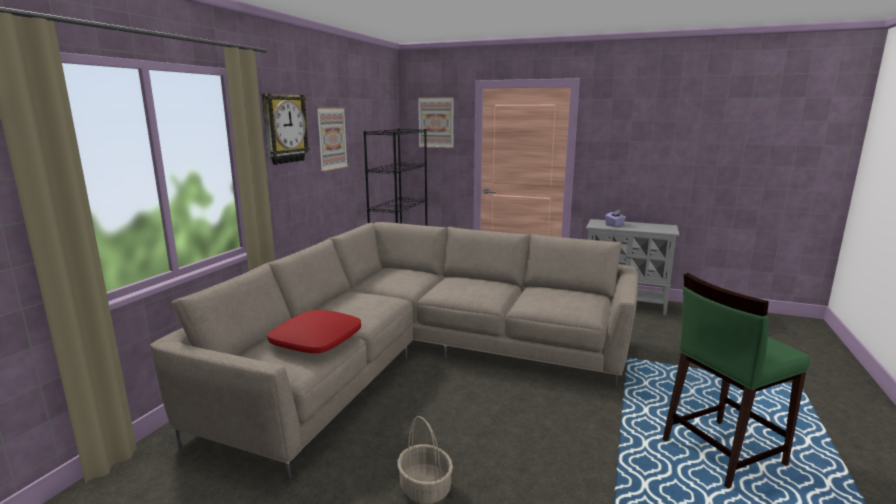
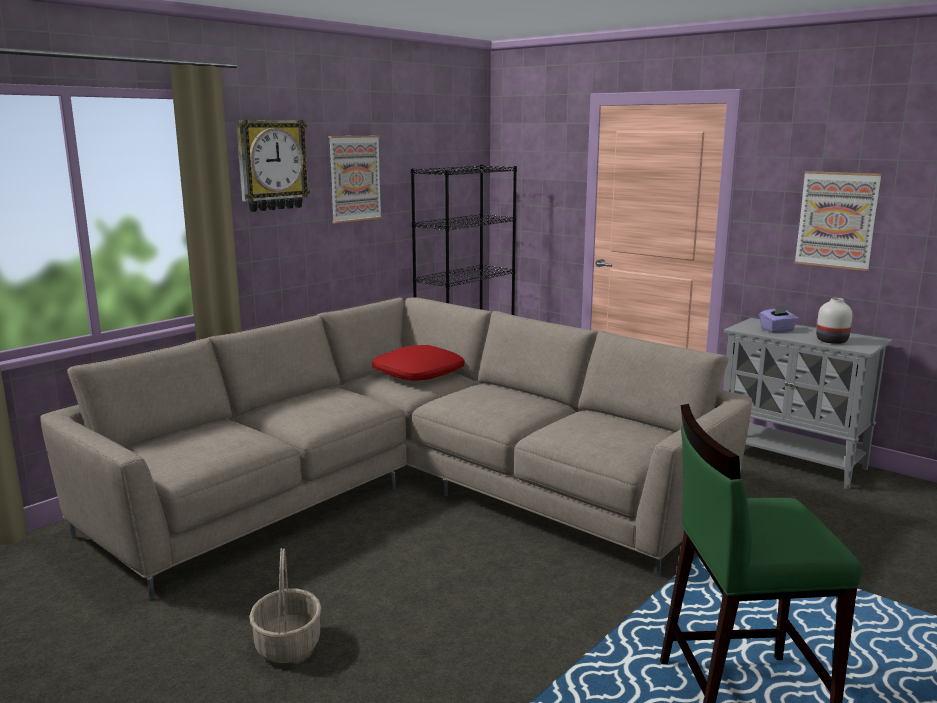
camera: 20 degrees right, 0 degrees up
(316, 341) = (233, 440): red pillow -> red pillow (418, 374)
(436, 122) = (536, 157): picture -> picture (837, 220)
(650, 228) = (832, 341): none -> white vase

